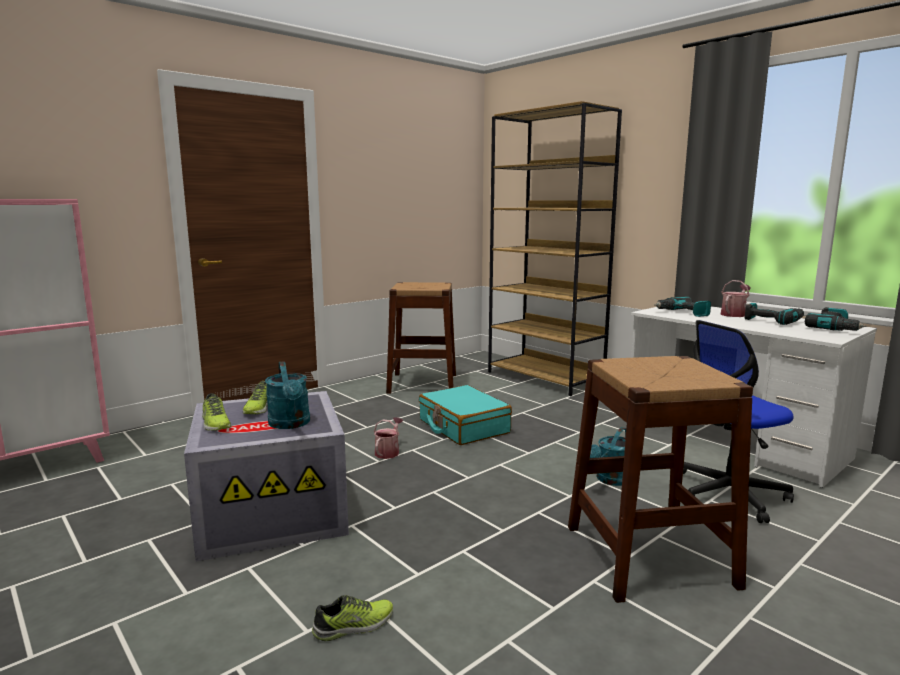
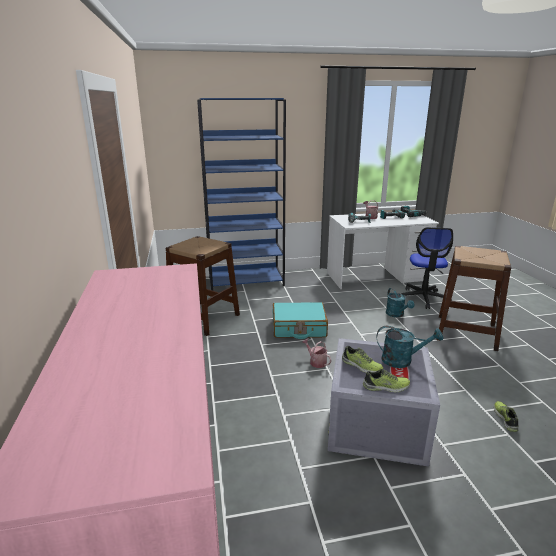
camera: 60 degrees left, 10 degrees up
(545, 378) = (246, 281): brown bookcase -> blue bookcase

